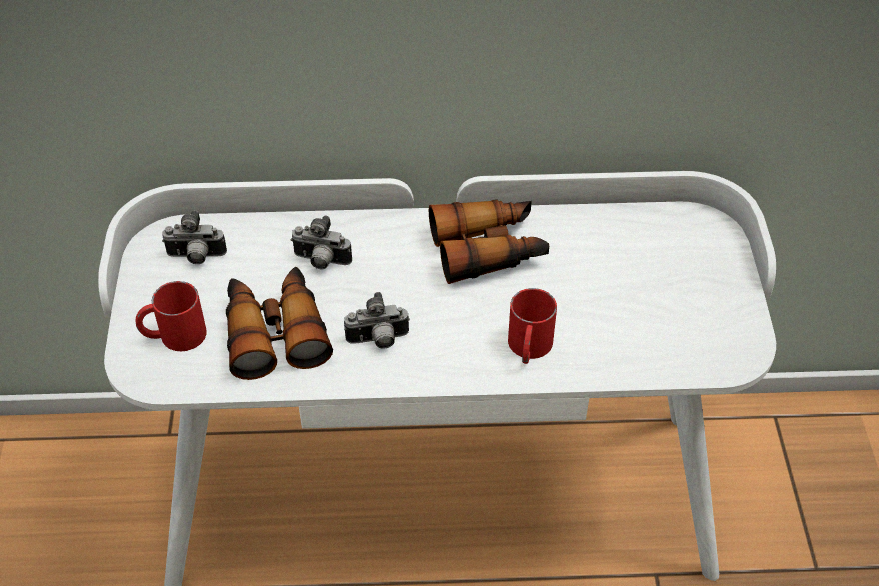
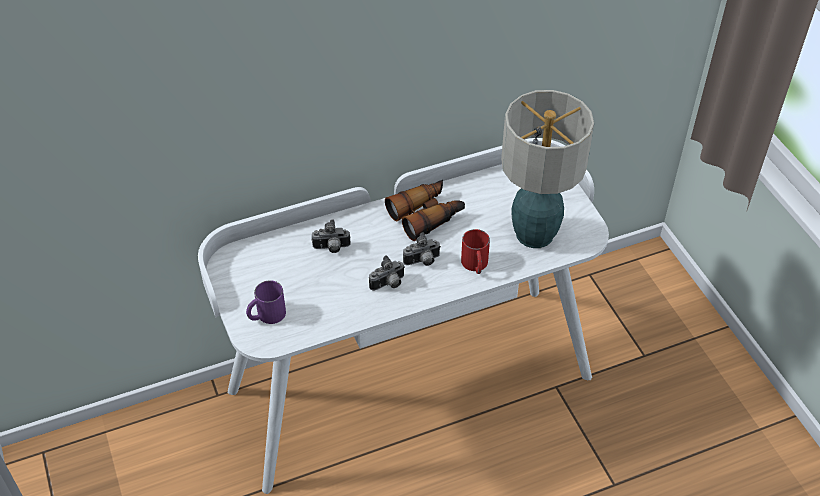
camera: 20 degrees left, 0 degrees up
(173, 335) = (266, 315): red mug -> purple mug
(196, 257) = (254, 266): camera -> camera (422, 261)
(275, 331) = (325, 296): binoculars -> none
(647, 326) = (534, 235): none -> table lamp

